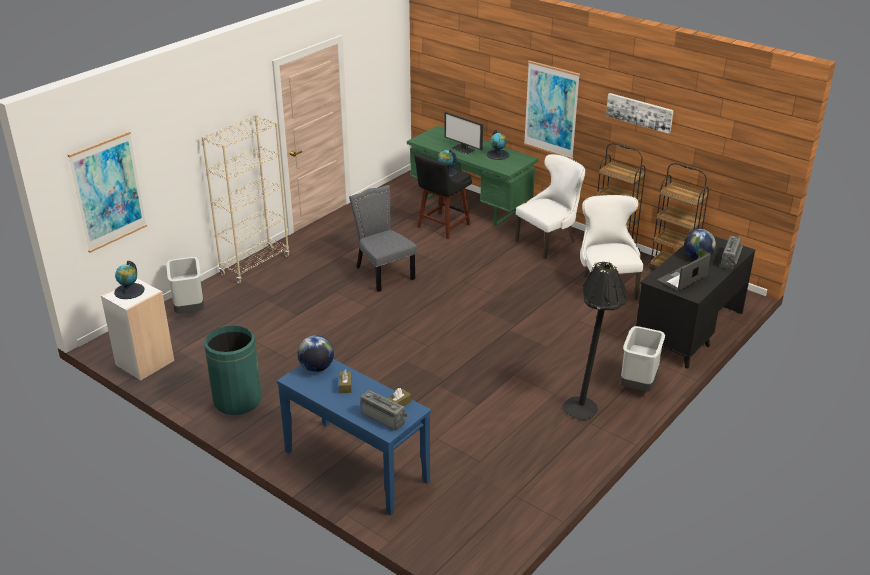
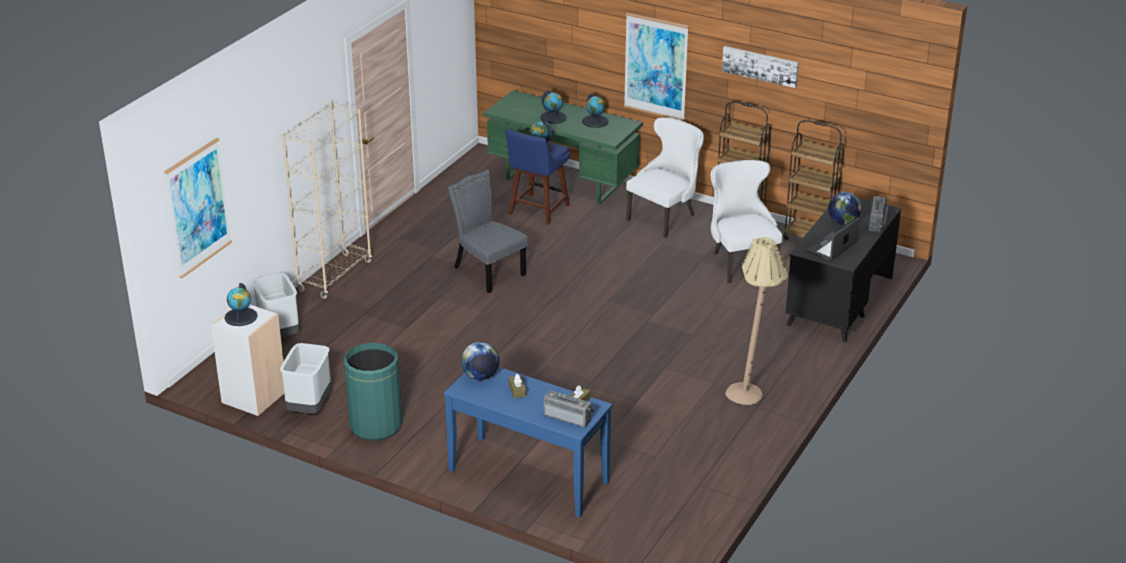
camera: 10 degrees left, 0 degrees up
(442, 226) = (537, 210): black stool -> blue stool
(463, 149) = (553, 117): monitor -> globe
(588, 406) = (752, 391): black floor lamp -> beige floor lamp
(637, 384) = (797, 364): grey trash can -> grey trash can (309, 407)

